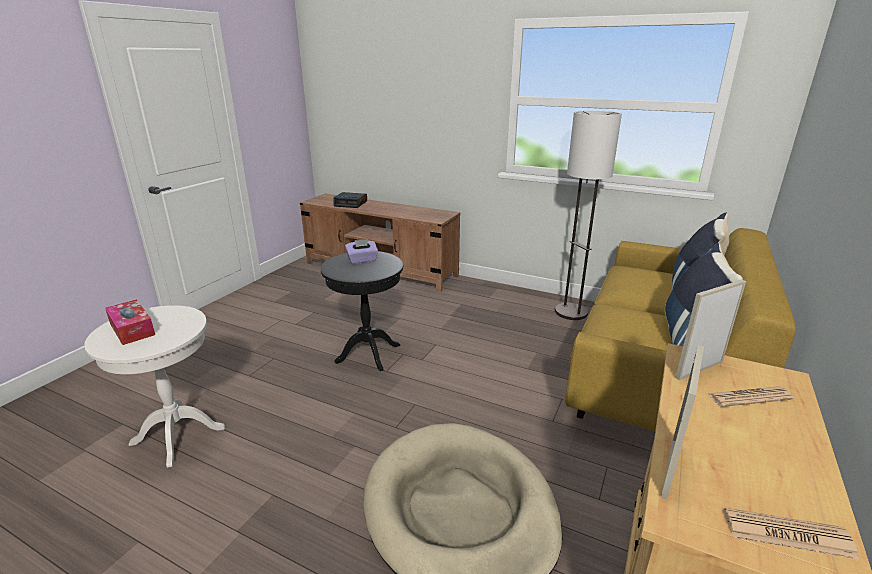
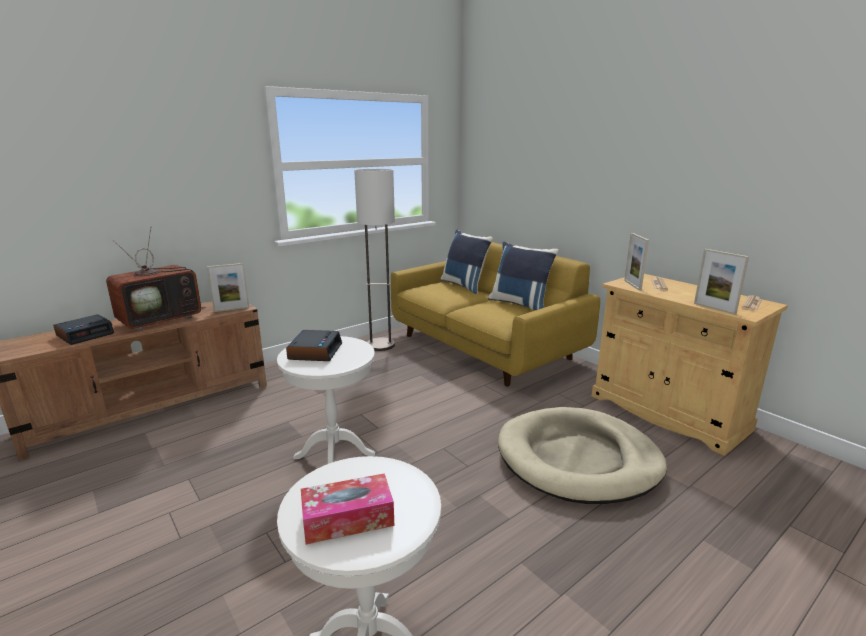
camera: 65 degrees left, 5 degrees down
(362, 260) = (315, 351): purple tissue box -> alarm clock
(368, 353) = (334, 456): black side table -> white side table
(391, 209) = (162, 319): none -> television
(429, 218) = (231, 309): none -> picture frame

